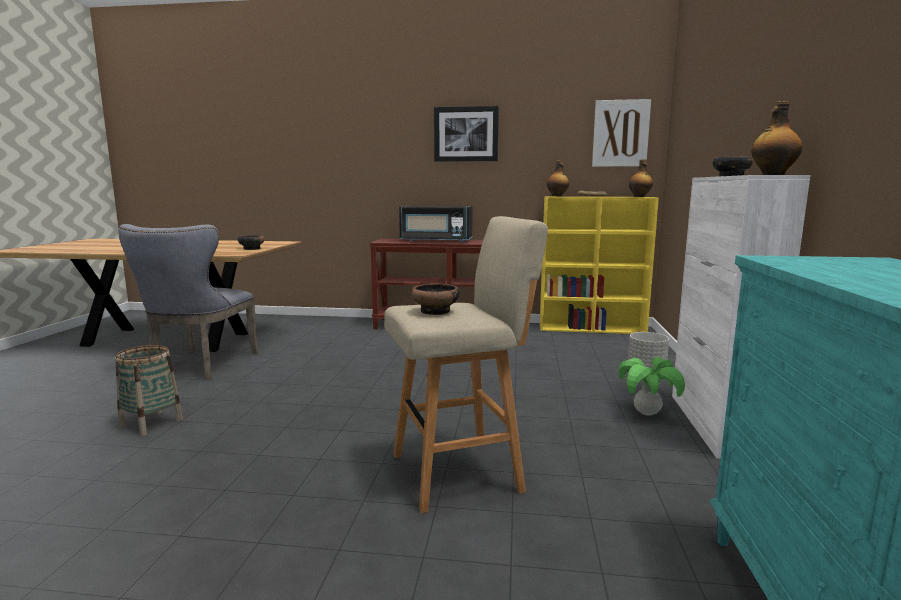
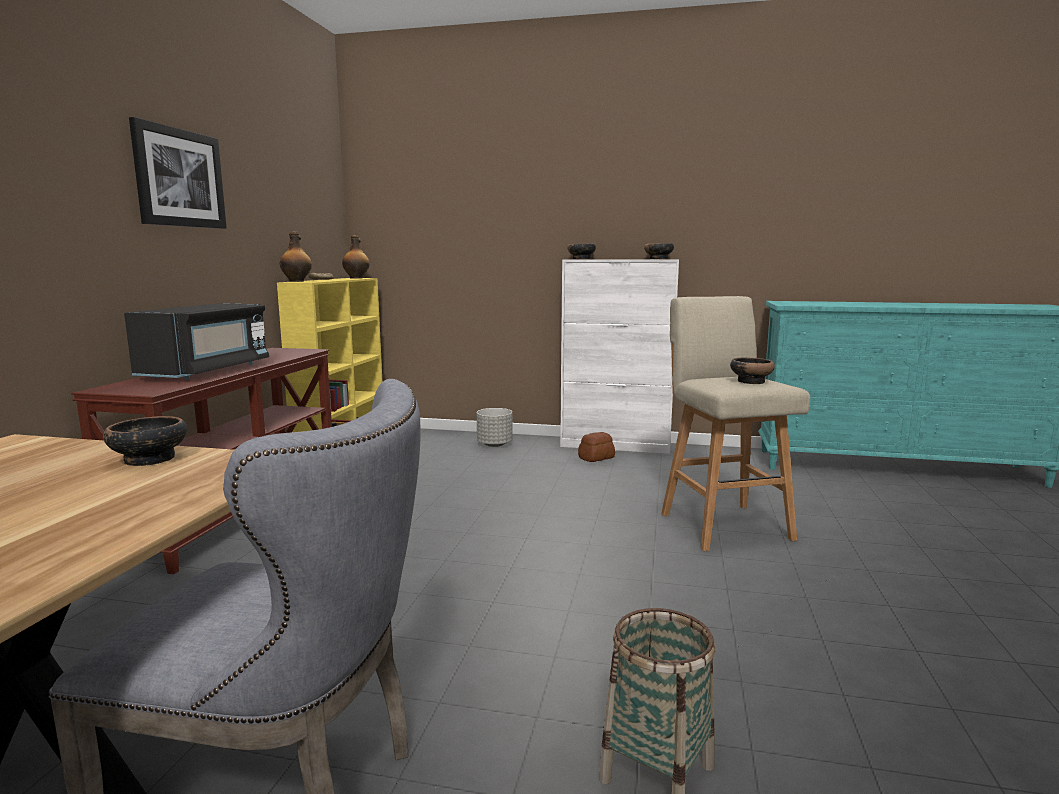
camera: 85 degrees left, 0 degrees up
(620, 133) = (319, 201): picture -> none
(646, 413) = (595, 458): potted plant -> bread
(772, 174) = (658, 259): bottle -> bowl

